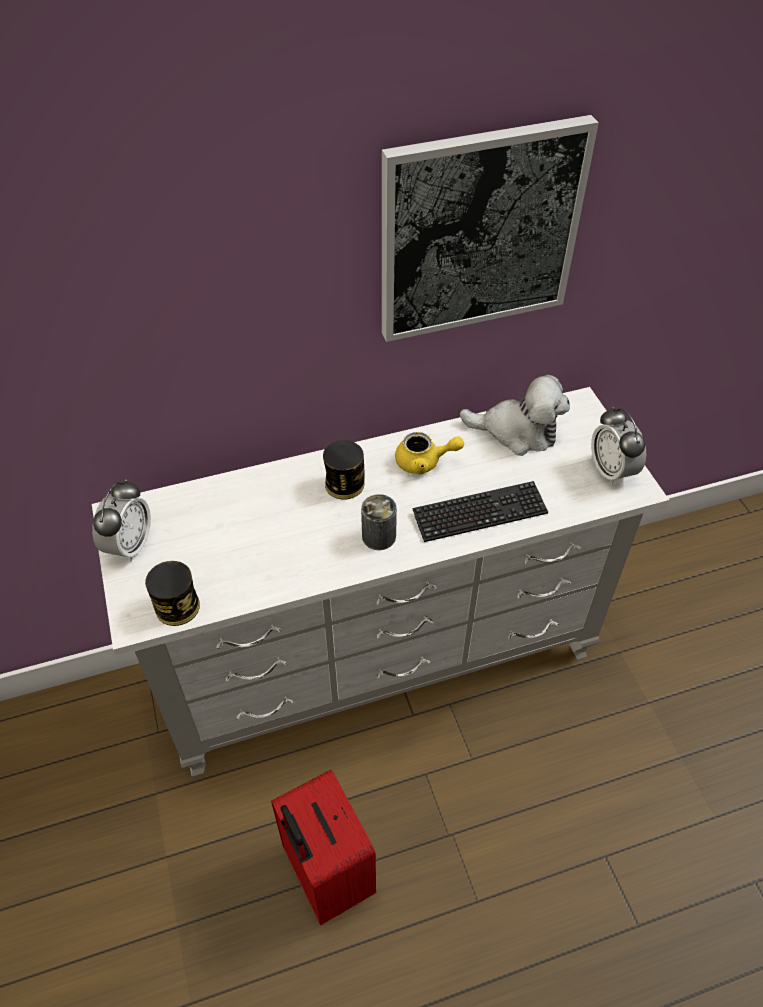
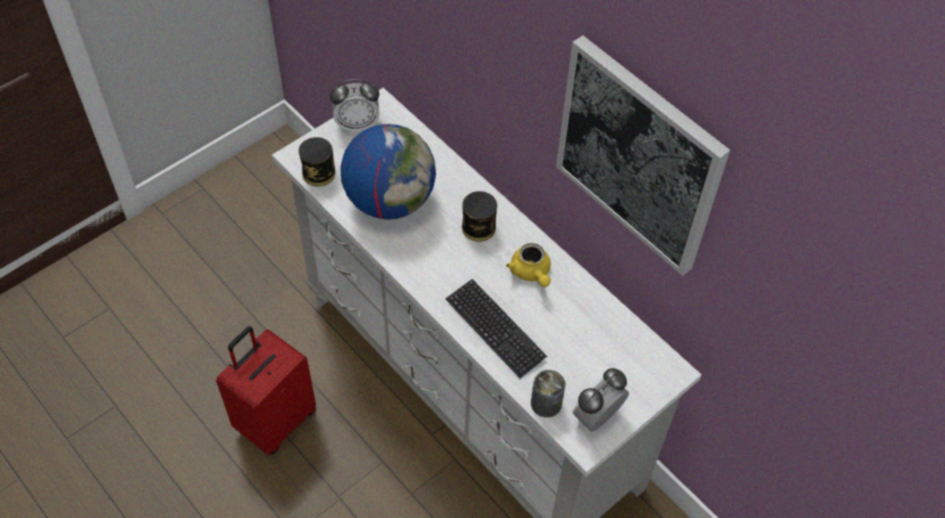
camera: 65 degrees right, 5 degrees up
(262, 549) = (390, 200): none -> globe
(379, 536) = (437, 268): can -> can (546, 403)
(517, 432) = (605, 330): plush toy -> none

